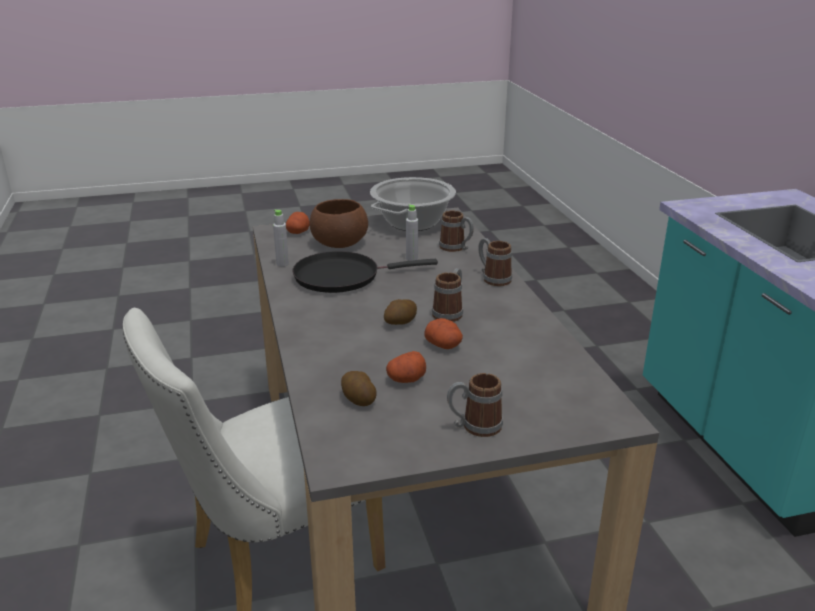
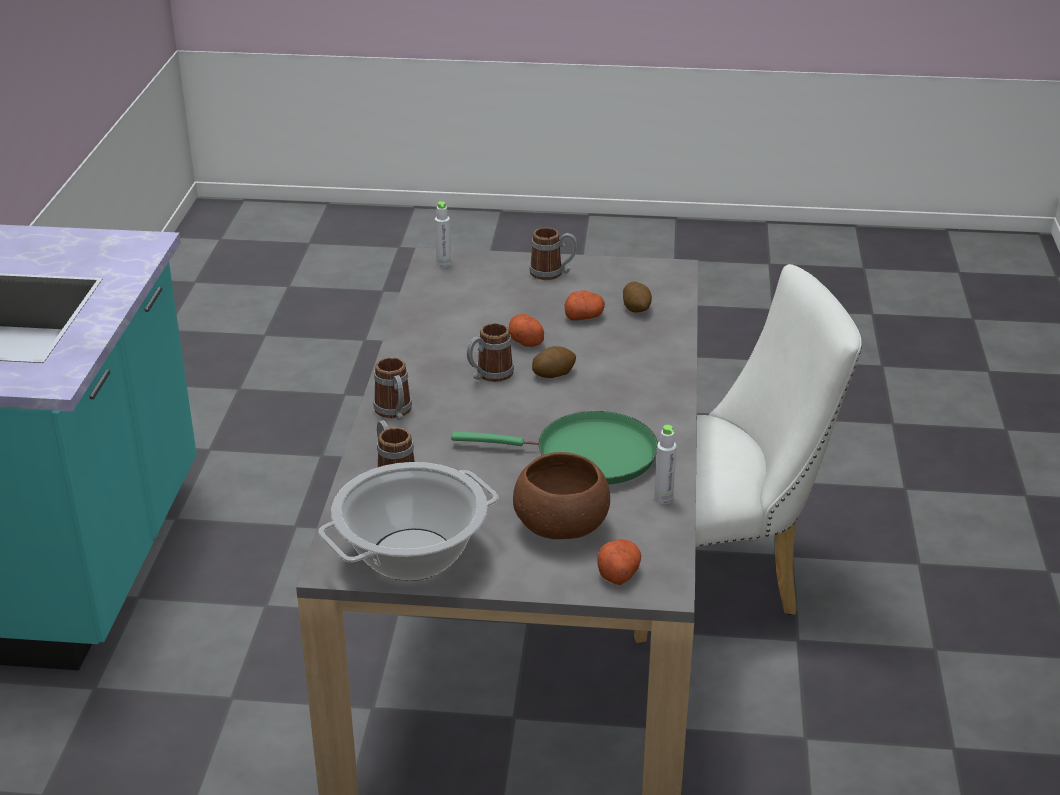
camera: 160 degrees left, 5 degrees up
(342, 276) = (587, 455): black frying pan -> green frying pan
(412, 258) = (472, 470): grey bottle -> grey bottle (443, 264)

